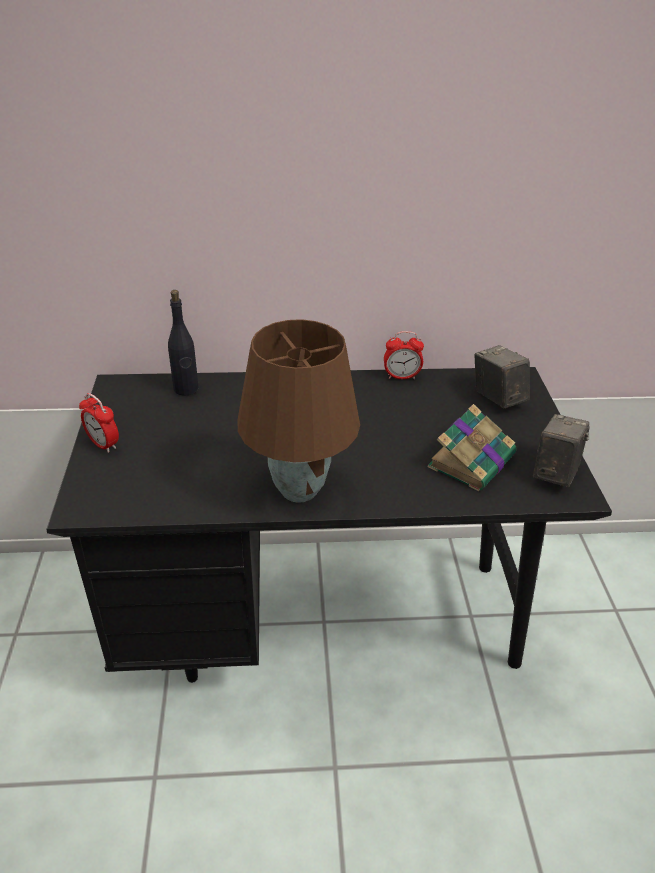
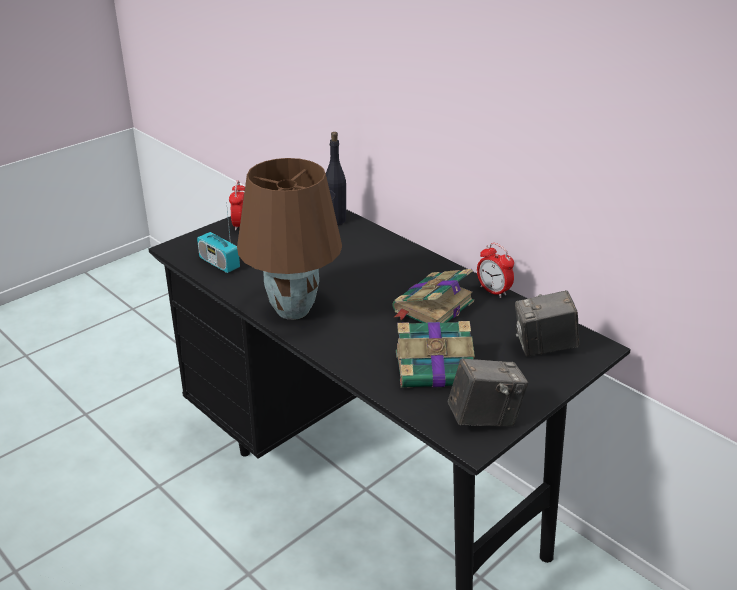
camera: 50 degrees right, 5 degrees down
(154, 493) = (219, 263): none -> radio
(387, 415) = (432, 307): none -> book
(497, 398) = (543, 347): camera -> camera turned 120 degrees counterclockwise

